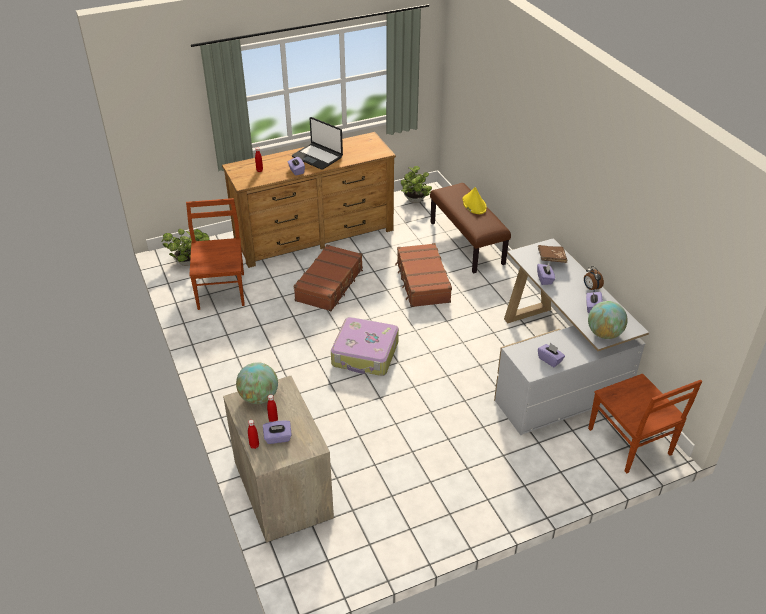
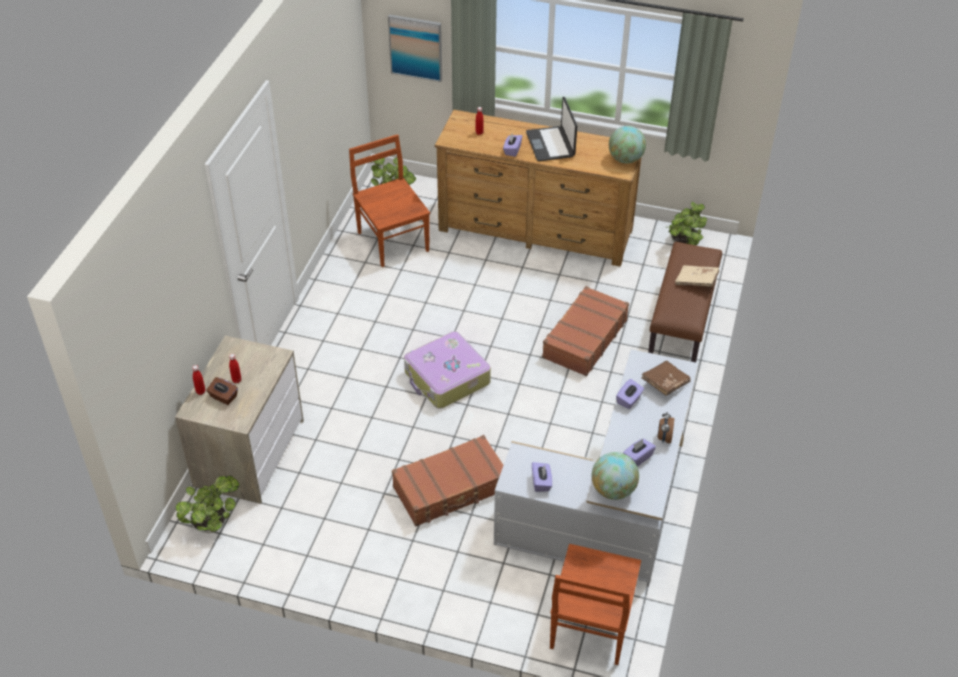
camera: 40 degrees right, 5 degrees up
(172, 125) = (416, 47): none -> picture
(221, 290) = (392, 240): brown chair -> brown chair turned 60 degrees counterclockwise
(259, 397) = (248, 353): globe -> globe (625, 159)
(278, 438) = (223, 397): purple tissue box -> brown tissue box
(314, 557) = (213, 523): none -> potted plant
(330, 284) = (493, 290): brown suitcase -> brown suitcase (451, 489)
(474, 204) = (696, 281): yellow hat -> beige book

